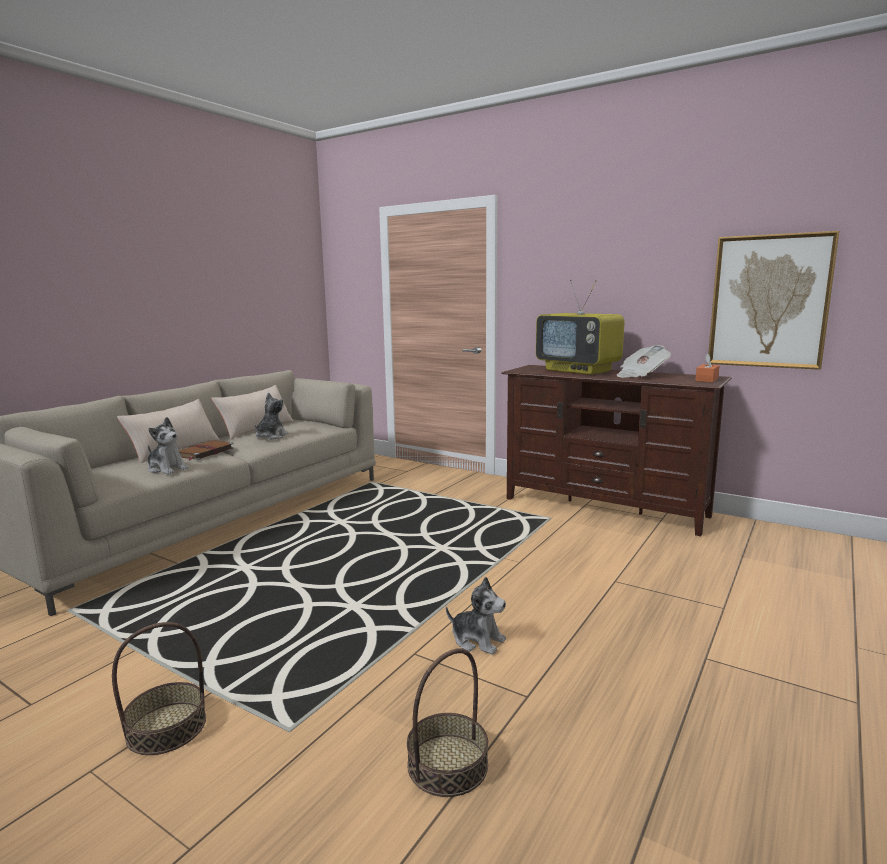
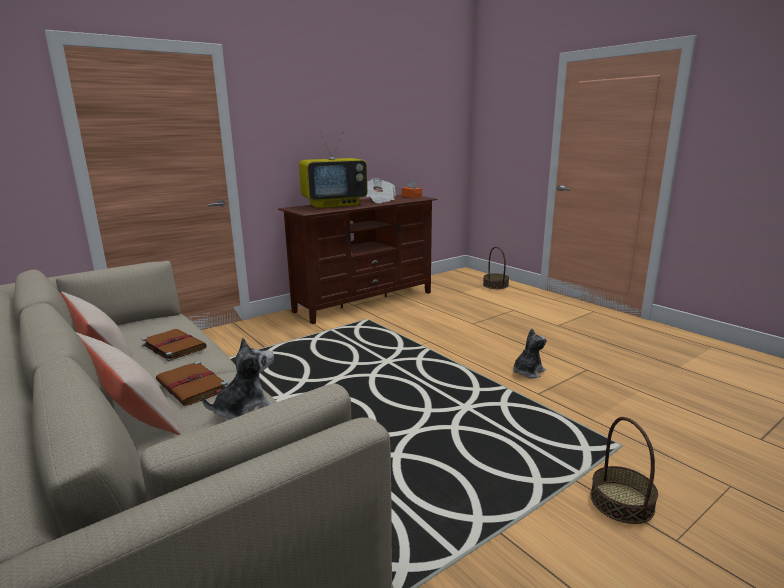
camera: 70 degrees left, 5 degrees up
(271, 436) = (173, 346): plush toy -> brown book
(447, 764) = (644, 399): basket -> basket (495, 285)
(769, 301) = (415, 145): picture -> none

